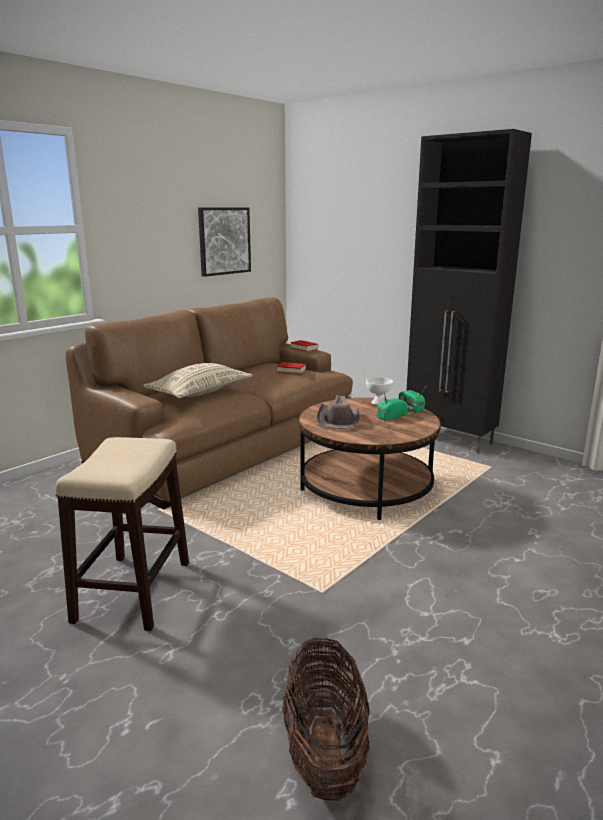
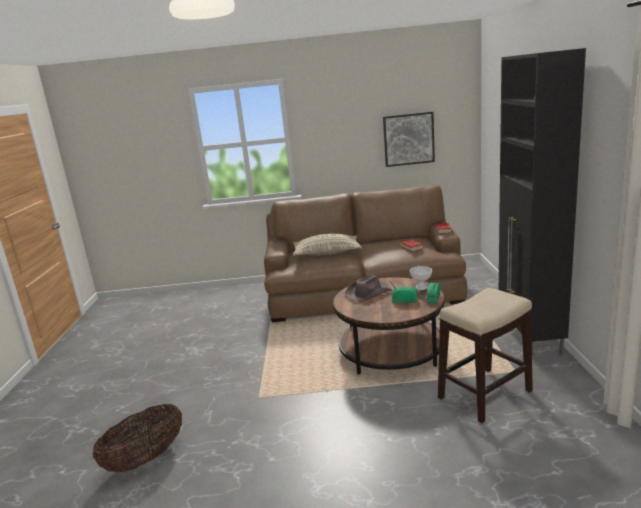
camera: 50 degrees right, 0 degrees up
(133, 591) = (199, 358): stool -> stool (484, 394)

